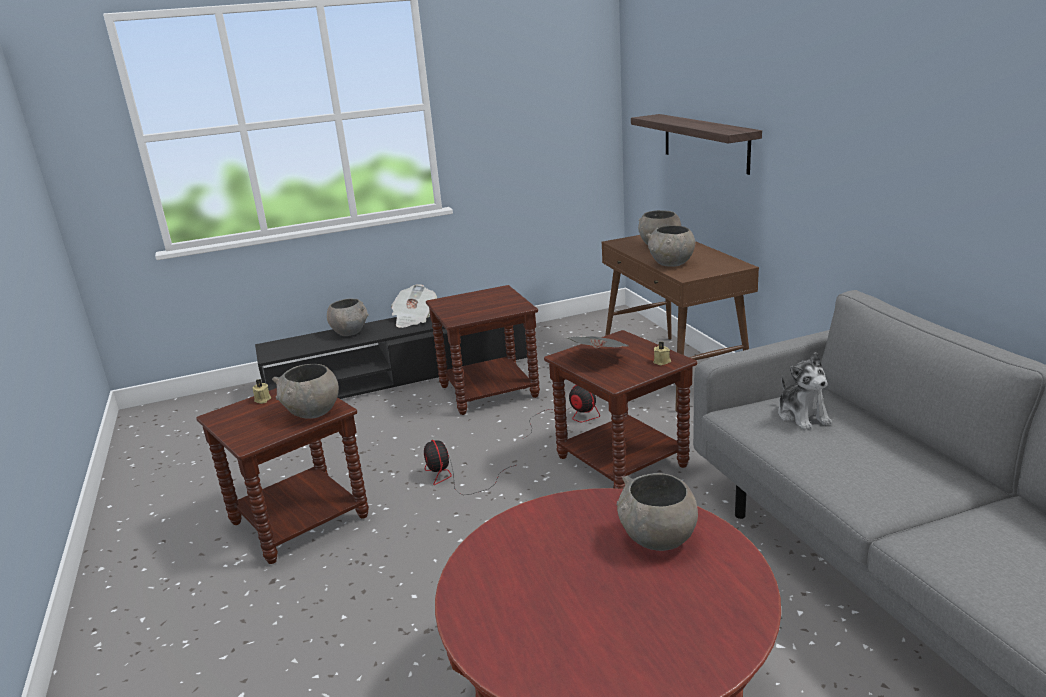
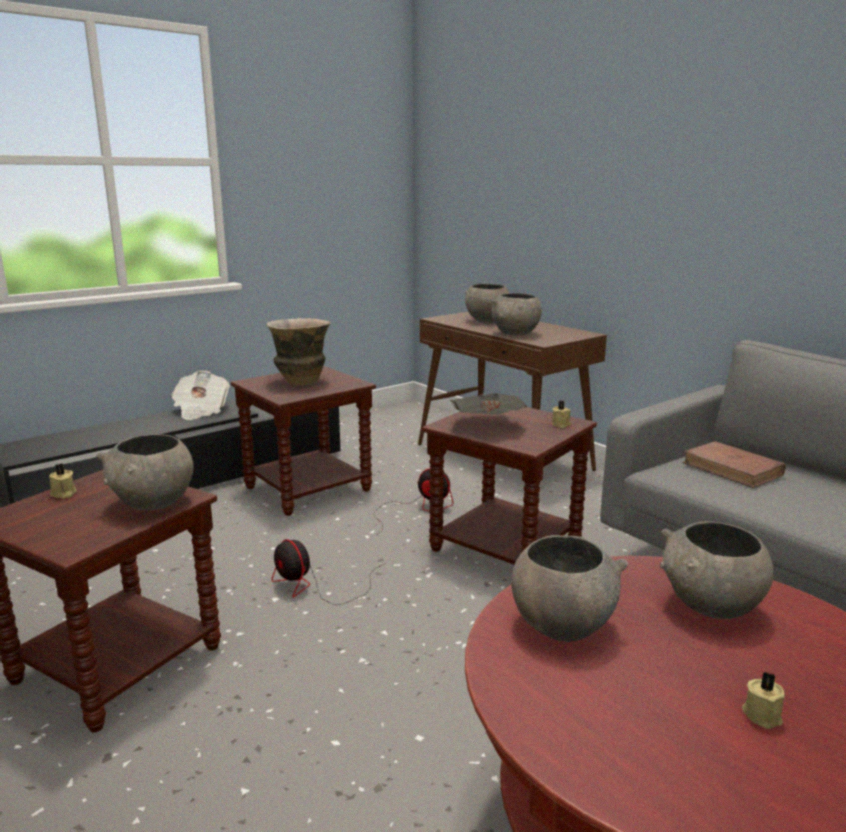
camera: 20 degrees left, 5 degrees down
(350, 332) = (122, 427): grey bowl -> grey bowl (562, 625)
(479, 303) = (301, 382): none -> vase
(620, 622) = (762, 714): none -> beige candle
(705, 142) = (529, 213): shelf -> none
(802, 416) = (732, 469): plush toy -> brown book

